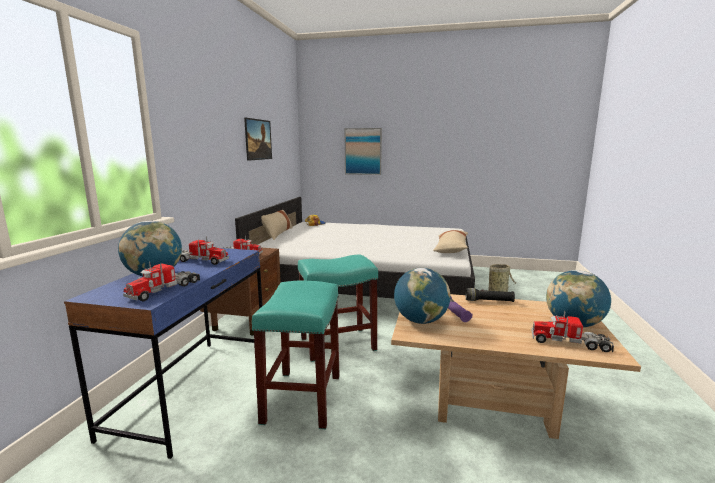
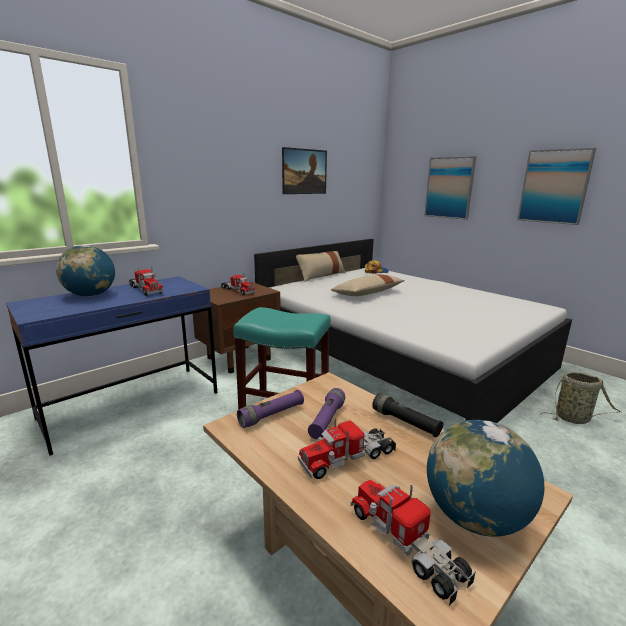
camera: 35 degrees right, 5 degrees up
(164, 290) = (65, 309): toy truck -> toy truck (348, 457)
(303, 399) = (186, 452): turquoise stool -> none
(420, 321) = (272, 415): globe -> purple flashlight
(439, 149) = (554, 186): none -> picture
(451, 248) = (488, 333): beige pillow -> beige pillow (367, 293)

